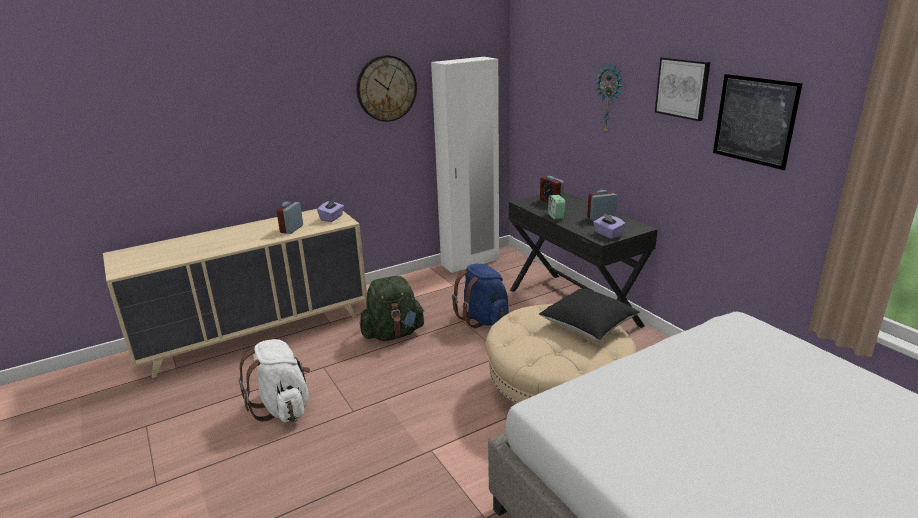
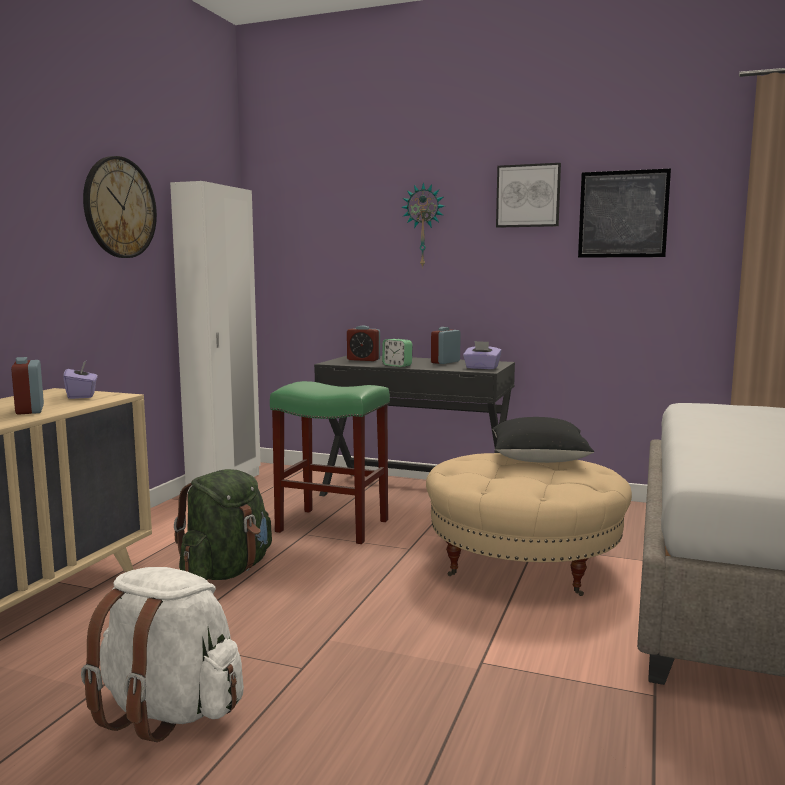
camera: 40 degrees left, 15 degrees down
(483, 319) = (331, 526): blue backpack -> green stool

